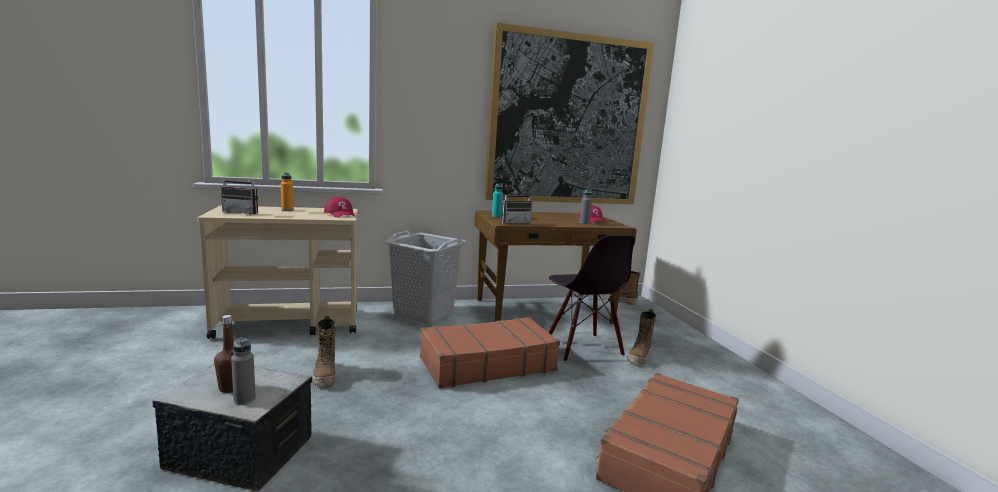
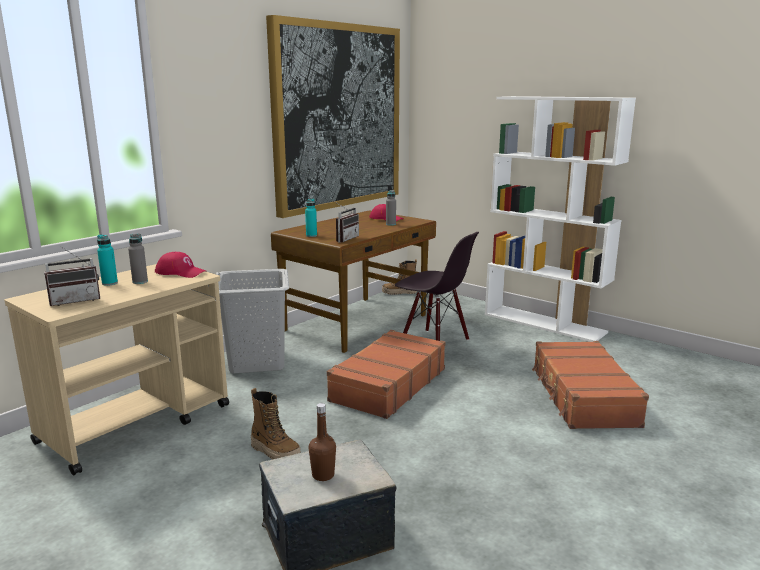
camera: 35 degrees left, 5 degrees up
(244, 400) = (355, 476): grey bottle -> grey bottle (140, 282)
(287, 210) = (110, 283): orange bottle -> turquoise bottle
(639, 358) = (480, 337): boot -> none
(737, 369) = (545, 323): none -> white bookcase

